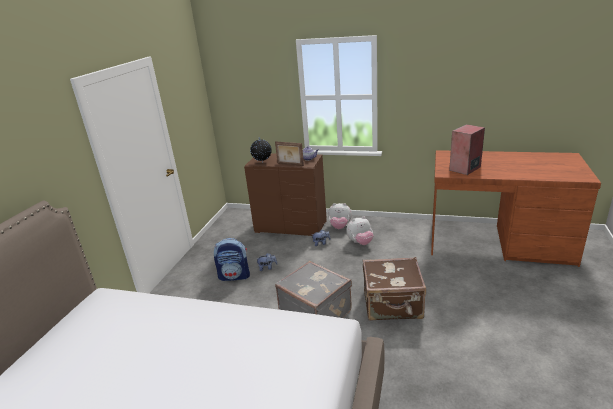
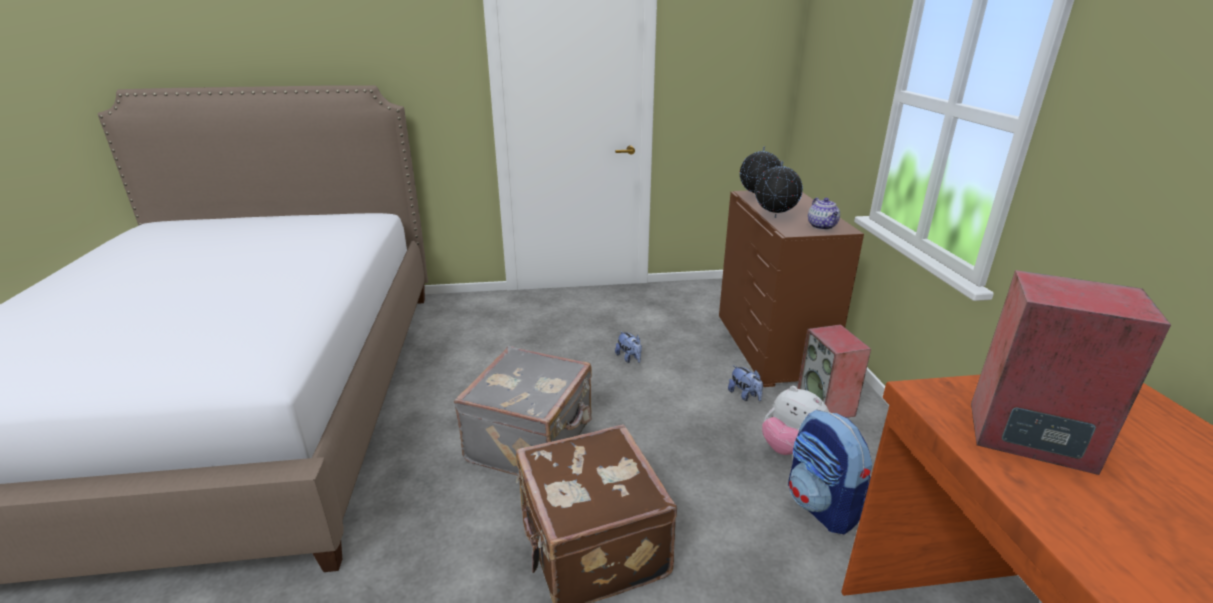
camera: 65 degrees right, 0 degrees up
(235, 276) = (591, 336): backpack -> backpack (822, 506)
(290, 164) = (774, 218): picture frame -> globe
(340, 227) = (826, 405): plush toy -> speaker

